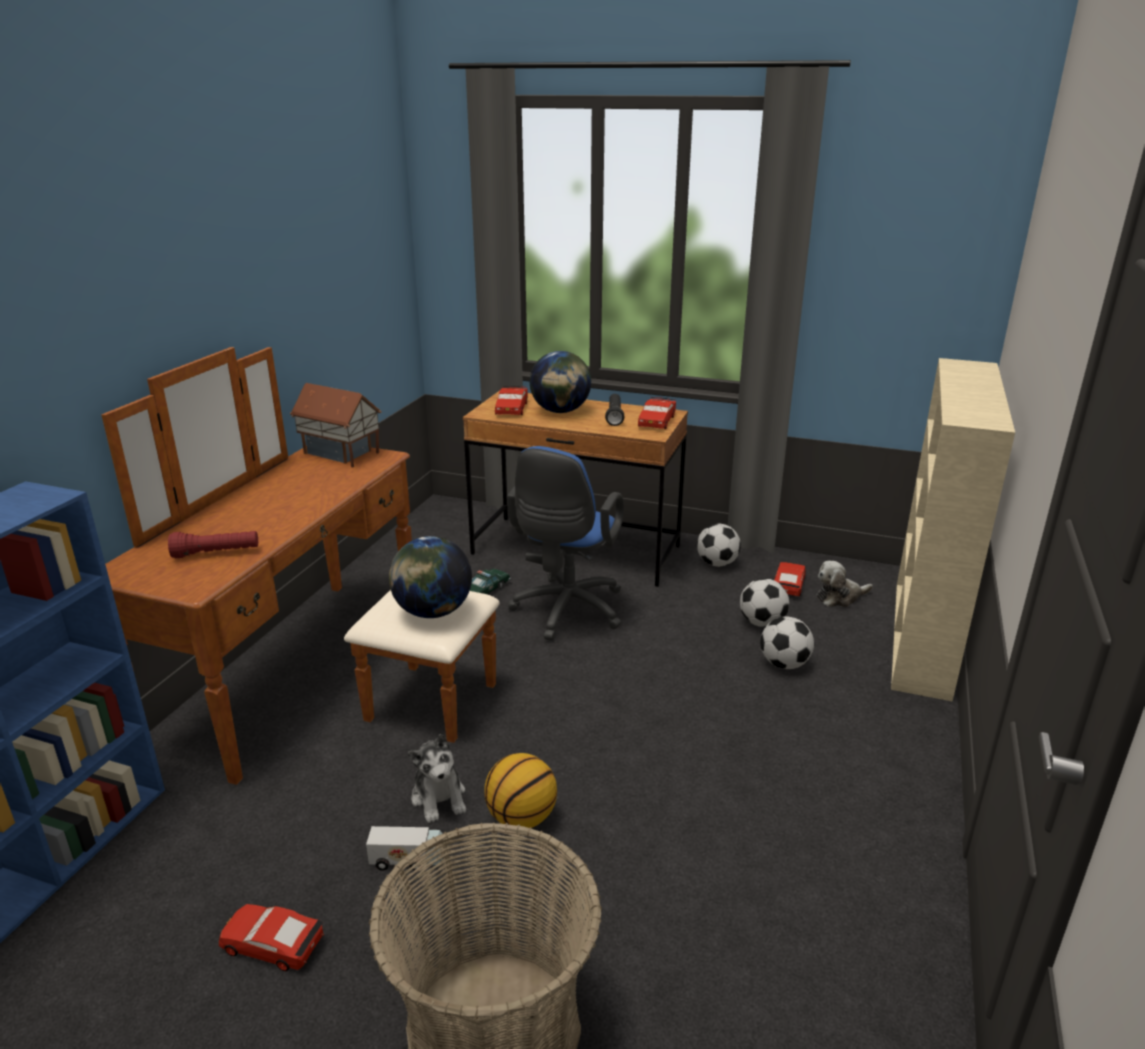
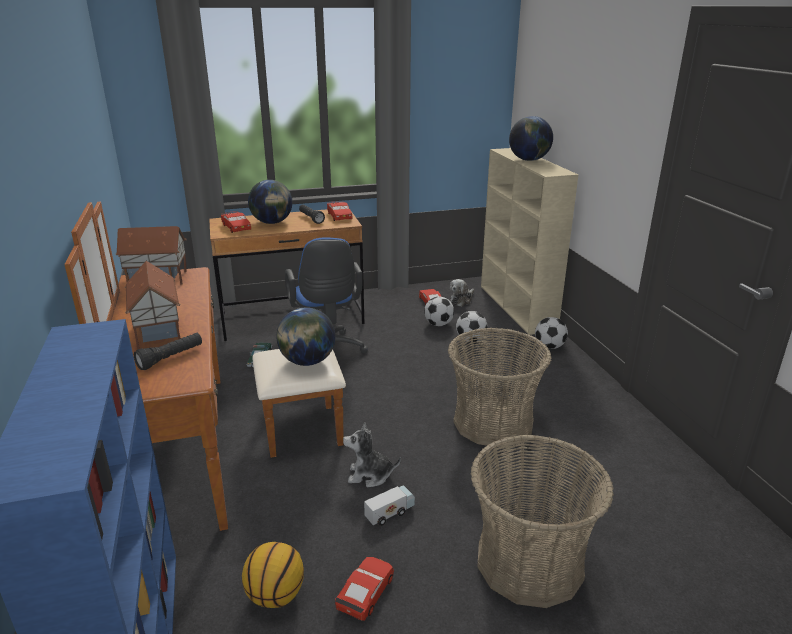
camera: 35 degrees left, 0 degrees up
(216, 553) = (171, 358): red flashlight -> black flashlight
(250, 517) = (157, 331): none -> toy house
(273, 944) = (365, 593): red toy car -> red toy car turned 135 degrees clockwise
(439, 797) = (370, 475): plush toy -> plush toy turned 150 degrees clockwise
(522, 818) = (427, 464): basketball -> basketball (276, 595)
(676, 802) = (493, 422): none -> basket
(717, 563) = (382, 302): football -> football (549, 346)
(970, 389) = (529, 160): none -> globe

